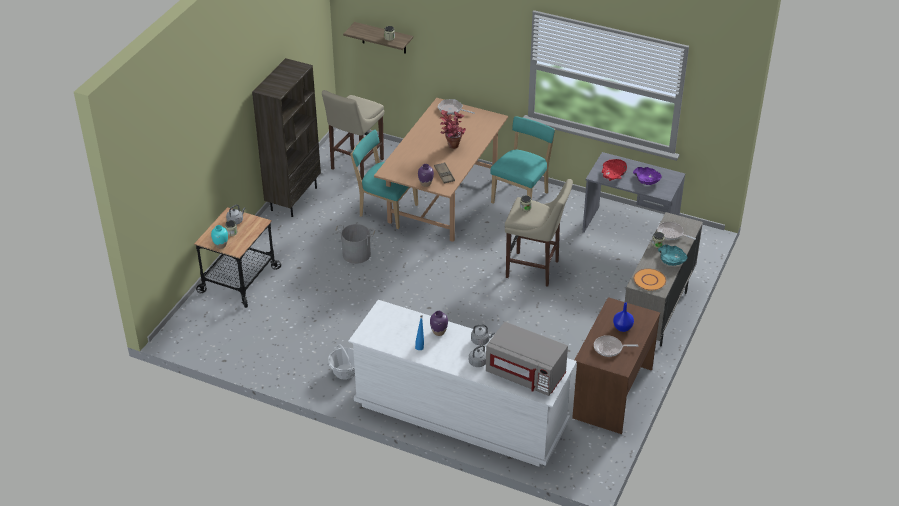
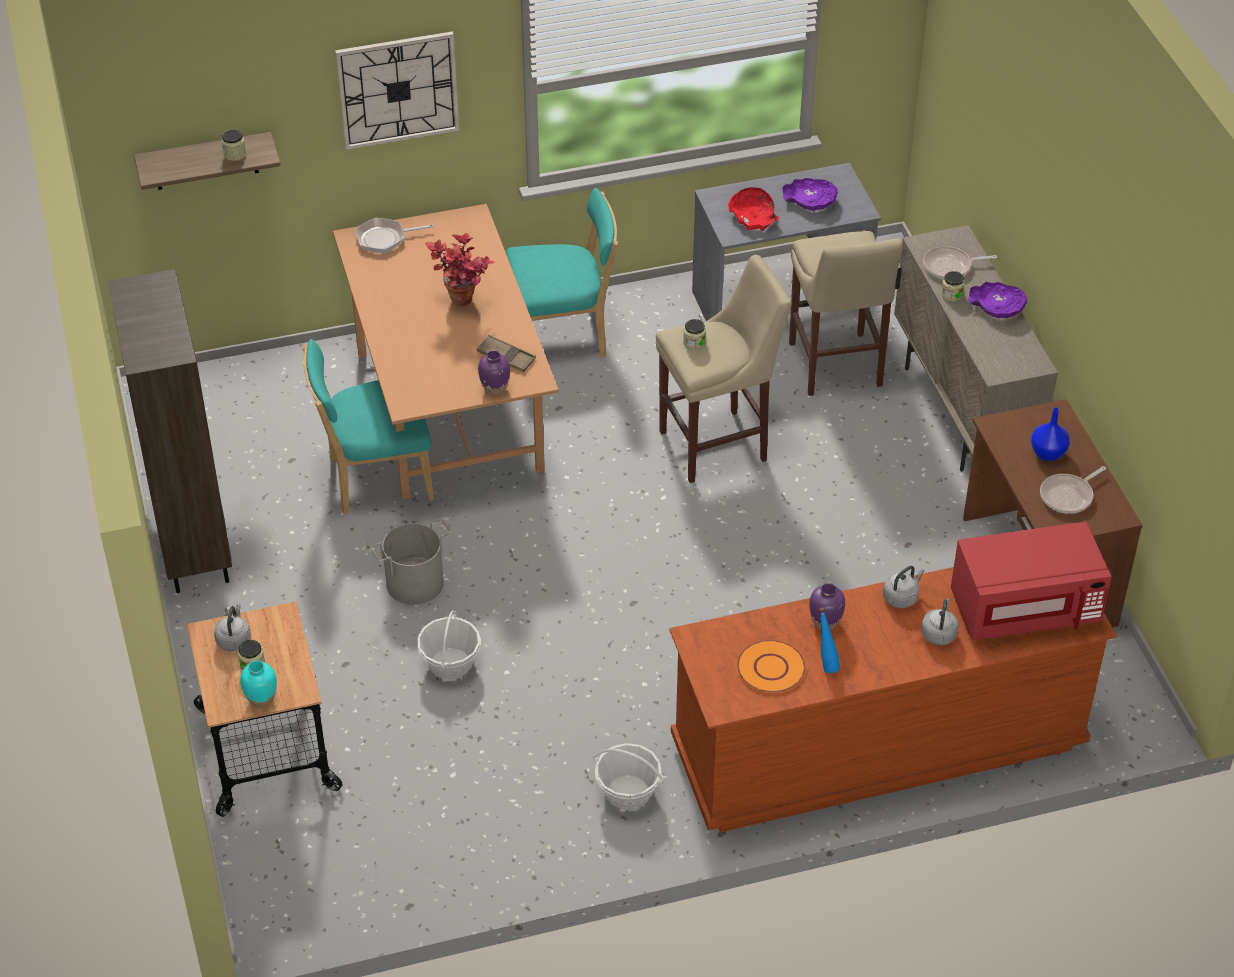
camera: 40 degrees left, 5 degrees up
(335, 289) = (450, 663): none -> basket
(355, 165) = (232, 430): beige stool -> beige stool (836, 368)
(461, 415) = (877, 745): white dresser -> brown dresser
(471, 39) = (398, 89): none -> wall clock
(521, 196) = (563, 336): turquoise chair -> turquoise chair turned 90 degrees clockwise
(526, 374) = (1024, 608): grey microwave -> red microwave
(649, 280) = (1006, 356): orange plate -> orange plate (771, 667)
(671, 259) = (997, 307): turquoise bowl -> purple bowl

